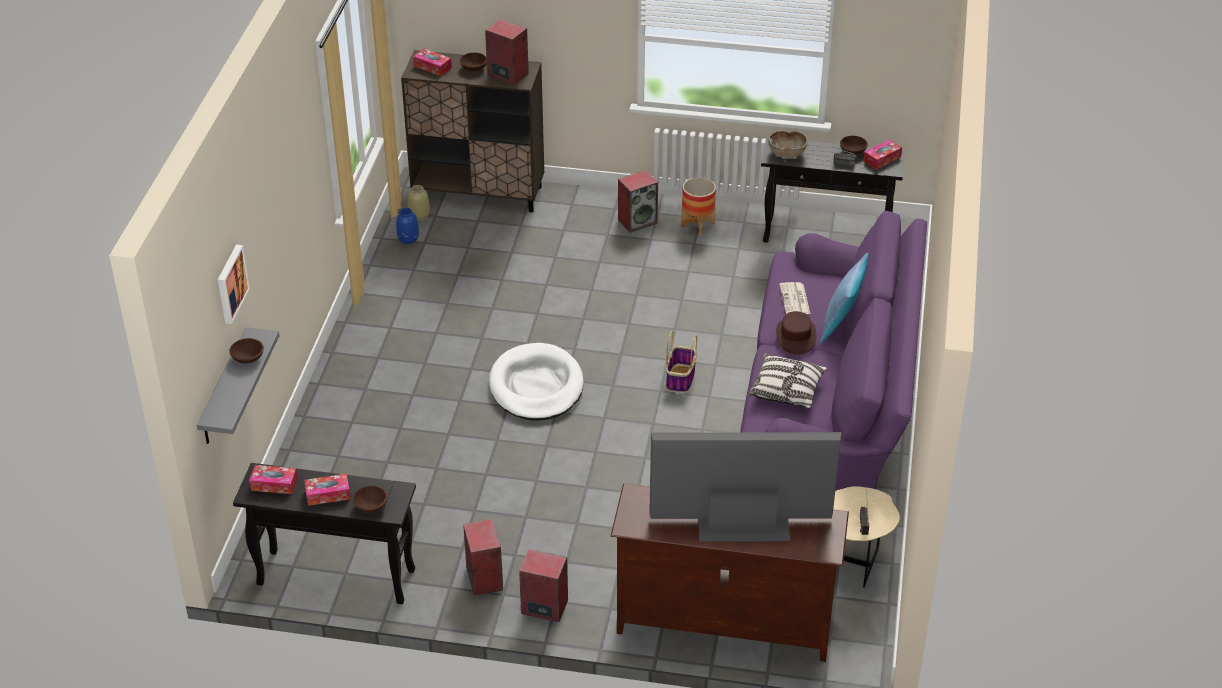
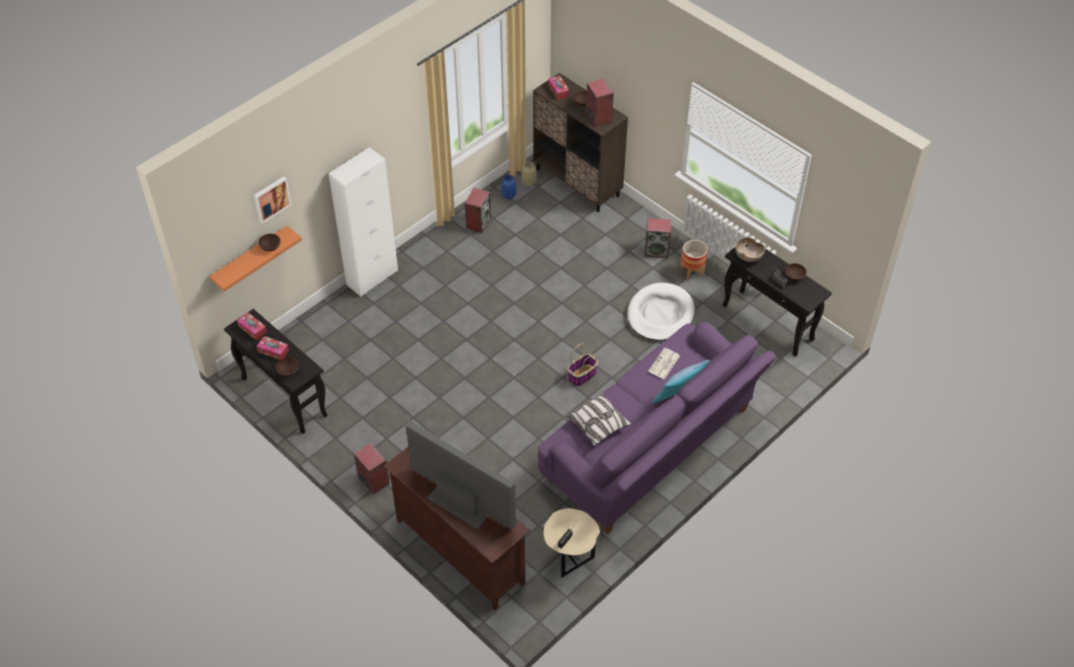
camera: 35 degrees right, 10 degrees up
(223, 388) = (250, 258): grey shelf -> orange shelf
(322, 396) = (372, 277): none -> white cabinet
(483, 578) = (357, 443): speaker -> speaker (478, 222)
(536, 386) = (494, 335): white dog bed -> white dog bed (660, 314)
(795, 336) = (639, 390): brown hat -> none
(882, 159) = (808, 291): tissue box -> none

